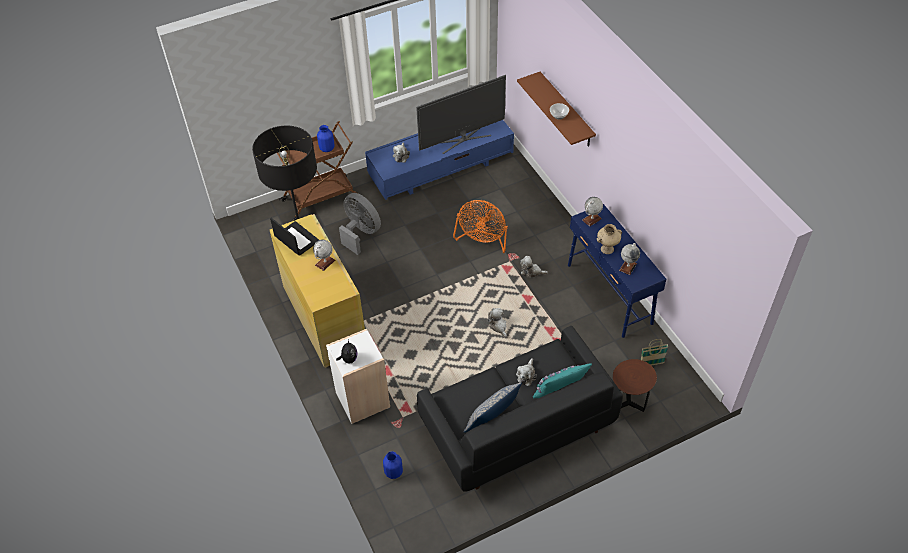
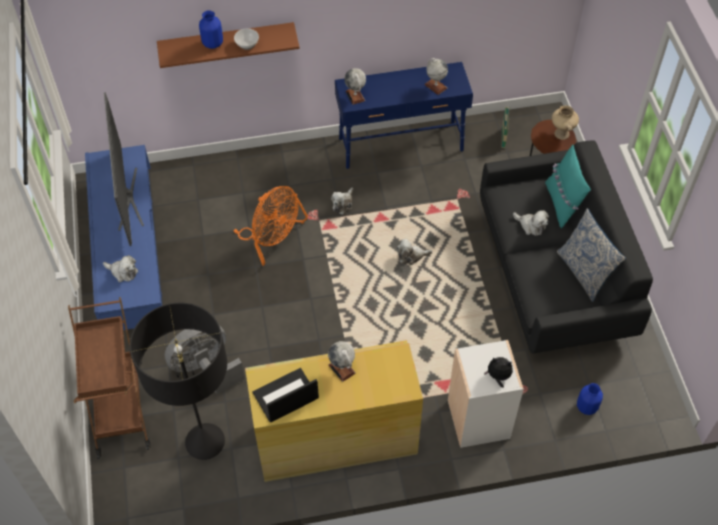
camera: 75 degrees left, 5 degrees up
(327, 148) = (102, 338): blue vase -> blue vase (212, 43)
(607, 249) = (404, 95): beige vase -> beige vase (561, 133)

